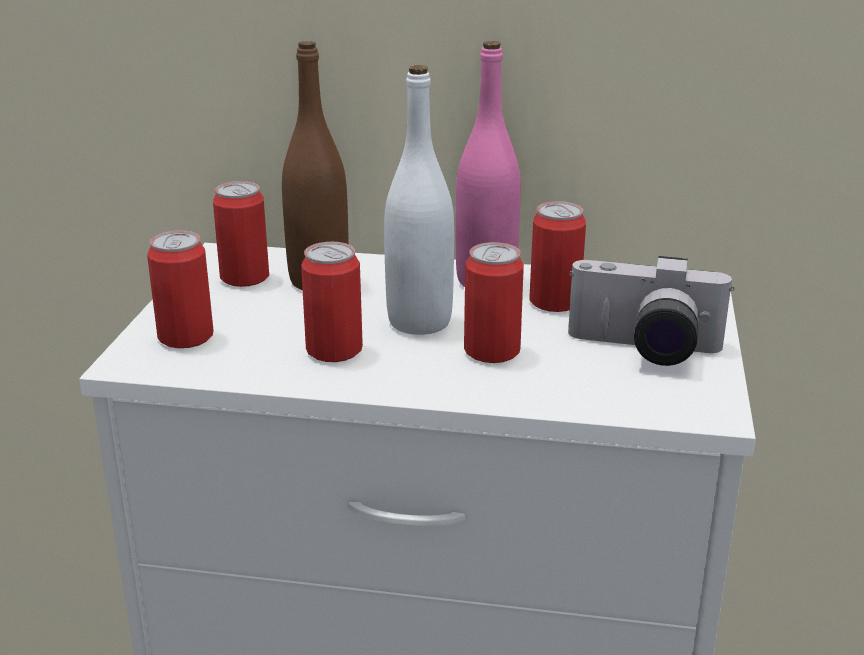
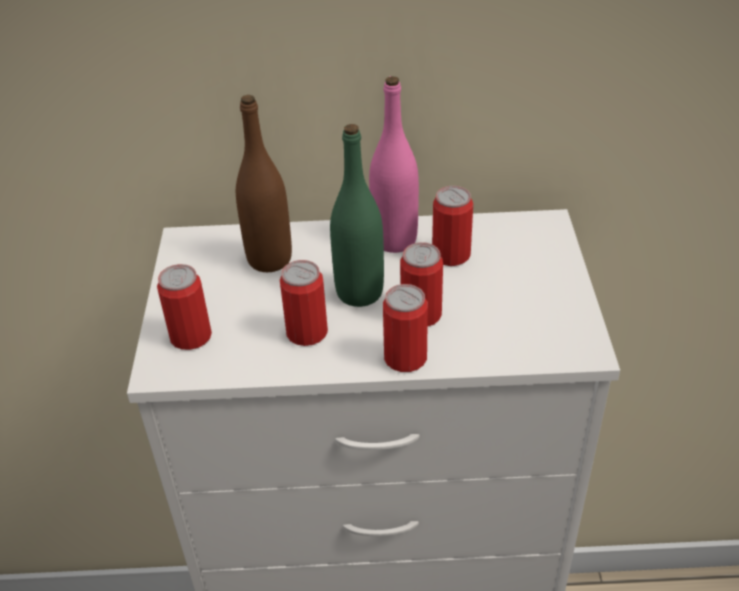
camera: 10 degrees left, 15 degrees up
(244, 277) = (211, 264): can -> can (405, 358)
(419, 322) = (359, 292): white bottle -> green bottle
(643, 350) = (526, 296): camera -> none

